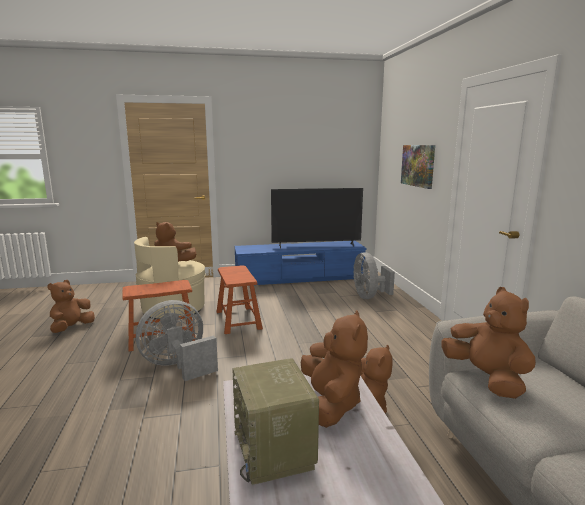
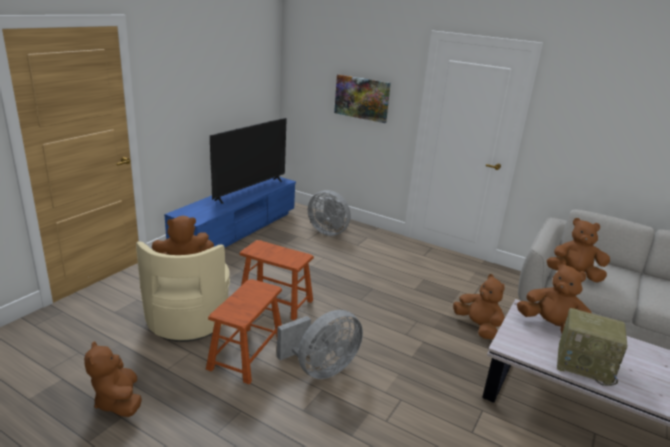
camera: 50 degrees left, 10 degrees up
(178, 366) = (321, 369): grey fan -> grey fan turned 135 degrees counterclockwise

